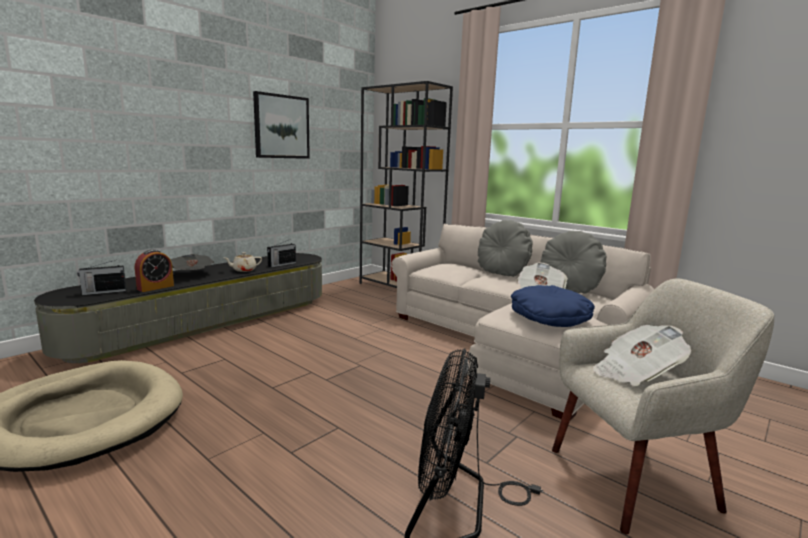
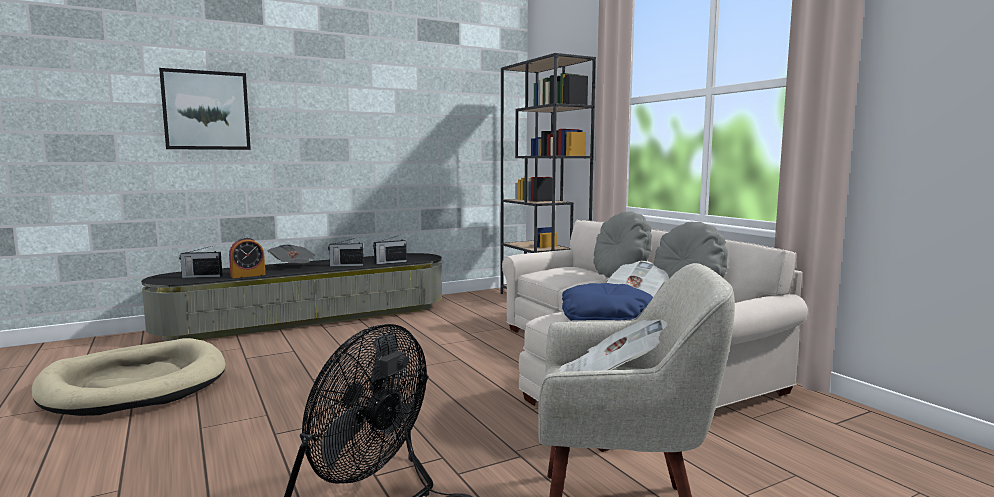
camera: 20 degrees right, 5 degrees down
(244, 270) = (346, 265): beige teapot -> radio
(281, 127) = (407, 115): picture -> picture (206, 110)

